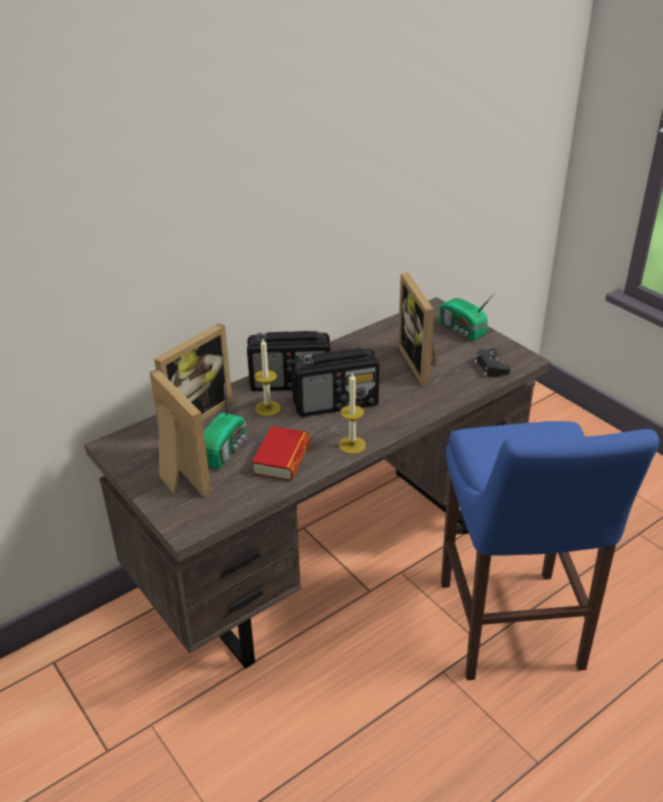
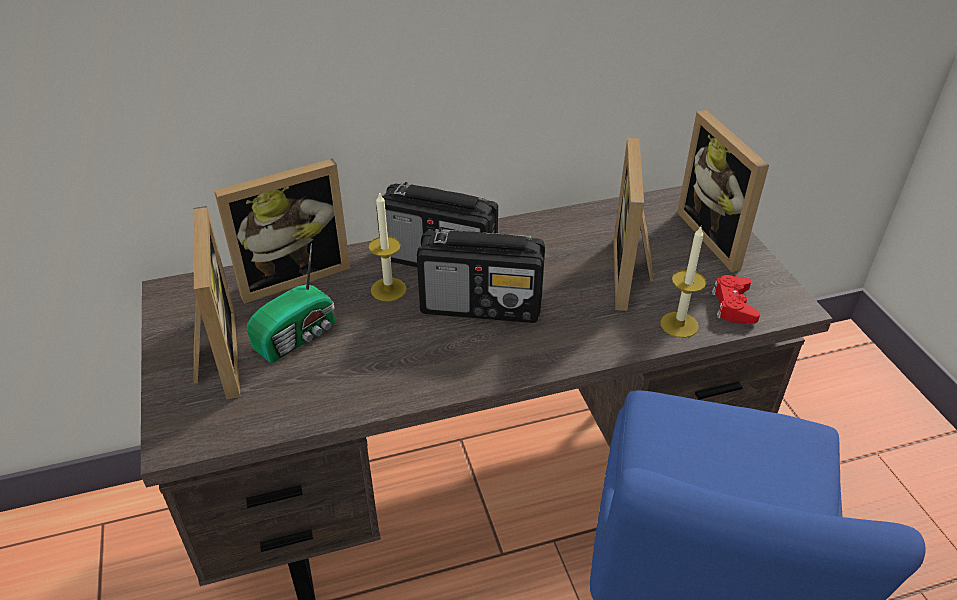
camera: 20 degrees right, 5 degrees up
(282, 459) = (361, 370): book -> none
(352, 445) = (467, 376): candle -> candle (679, 325)
(462, 330) = (718, 237): radio -> picture frame
(491, 367) = (733, 305): black game controller -> red game controller

